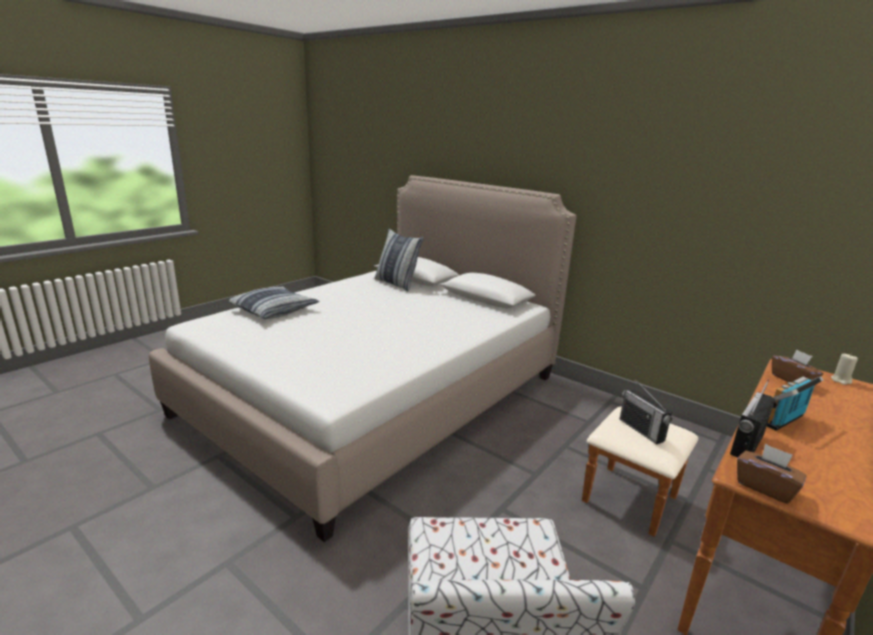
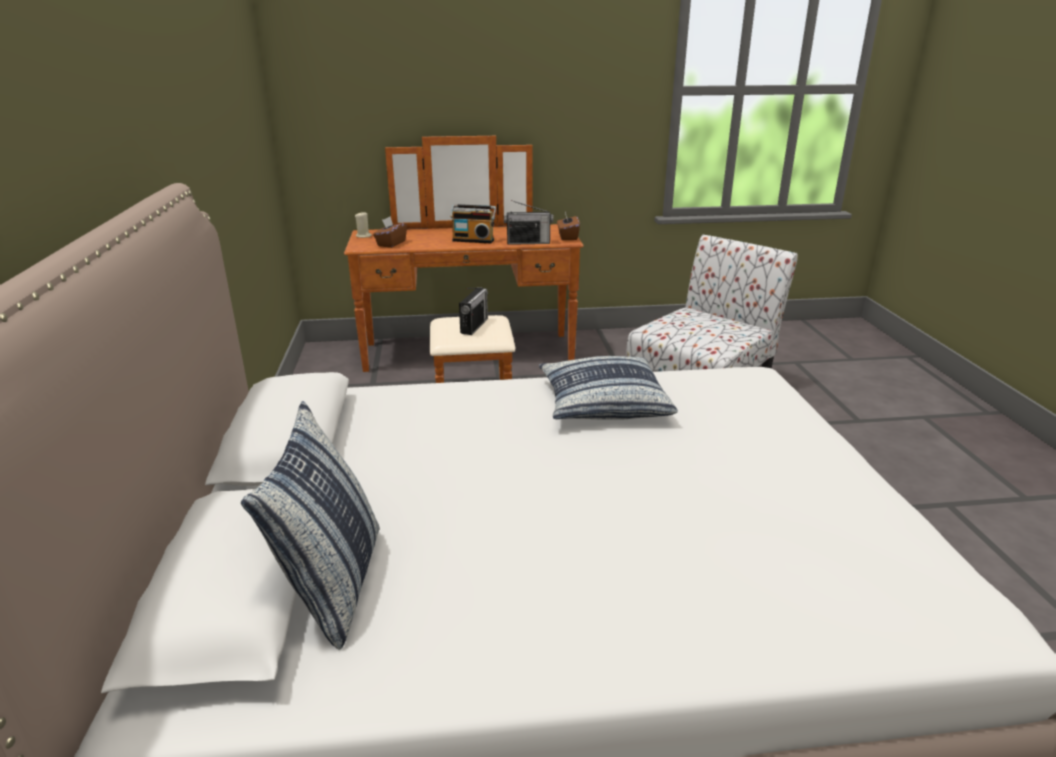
camera: 135 degrees left, 5 degrees up
(274, 310) = (760, 593): pillow -> pillow (603, 402)

